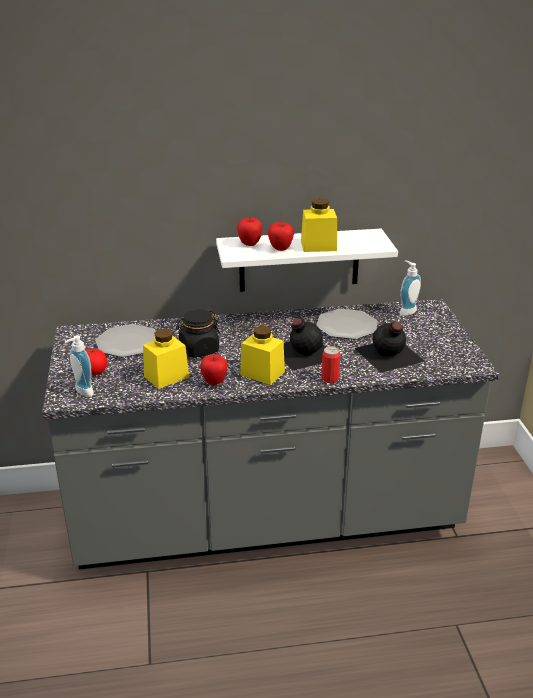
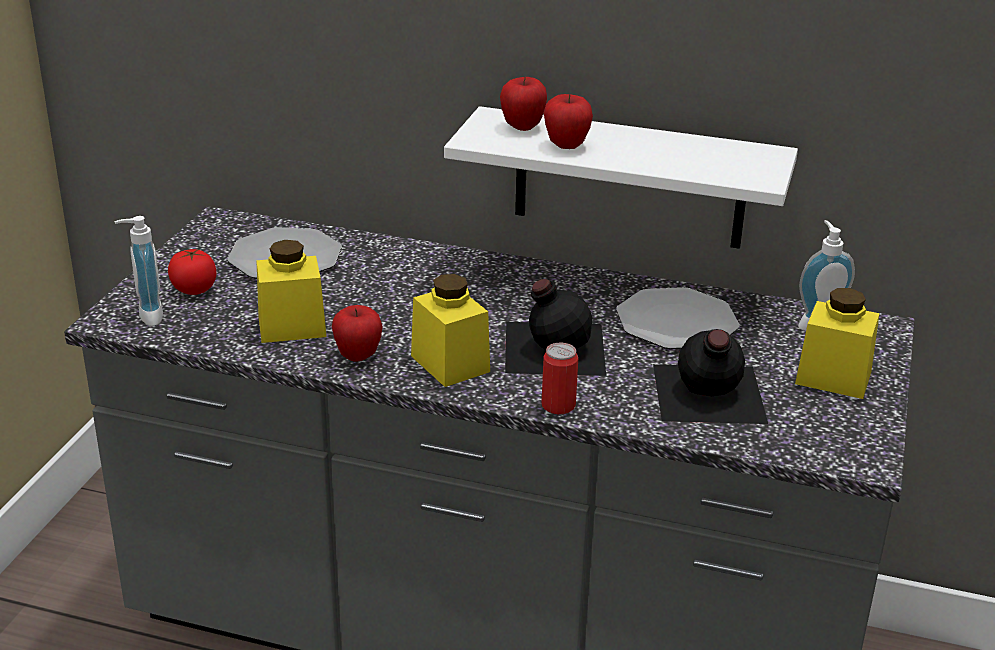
camera: 25 degrees right, 0 degrees up
(199, 350) = (383, 297): black jar -> none
(318, 246) = (640, 155): yellow jar -> yellow jar (833, 378)

